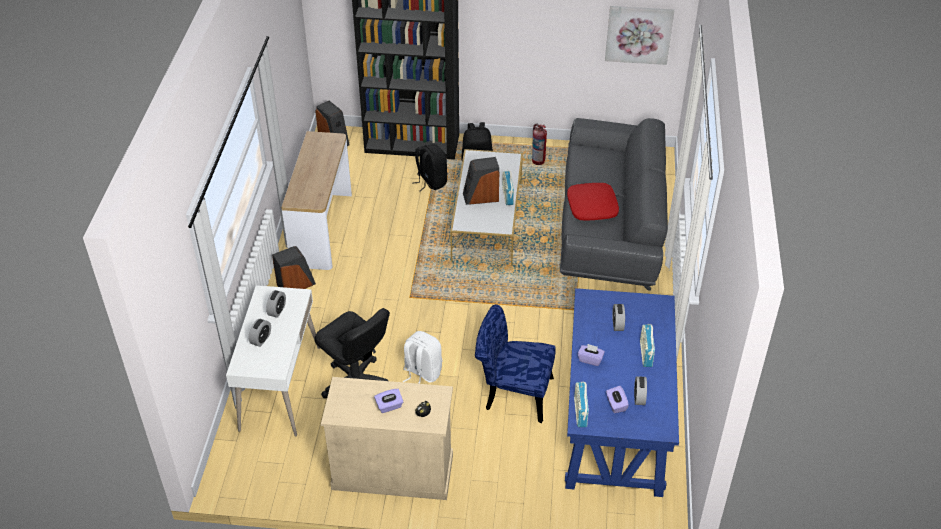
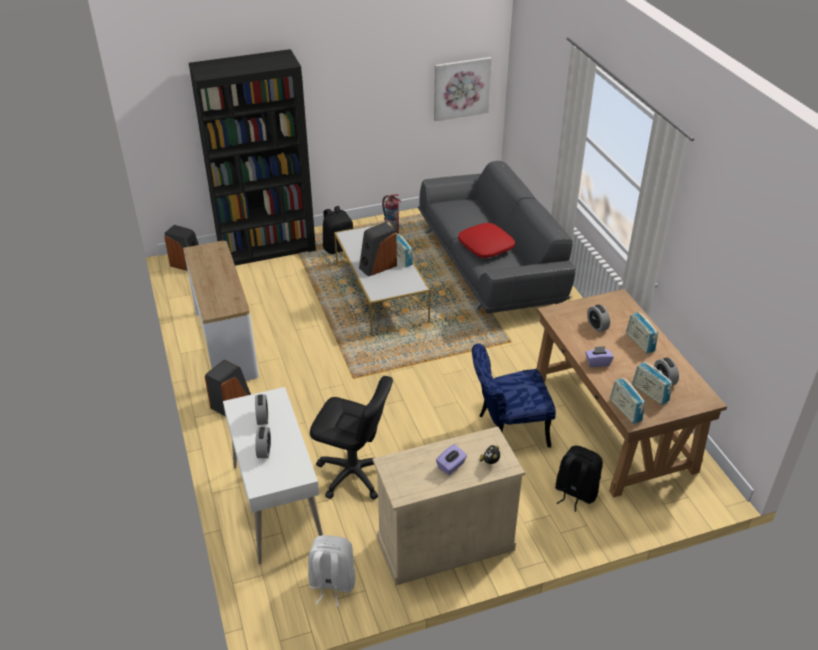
camera: 25 degrees left, 5 degrees down
(421, 373) = (410, 441): white backpack -> white backpack (331, 584)
(431, 182) = (306, 274): black backpack -> black backpack (575, 493)
(615, 421) = (612, 423): blue desk -> brown desk
(616, 405) = (650, 393): purple tissue box -> radio

